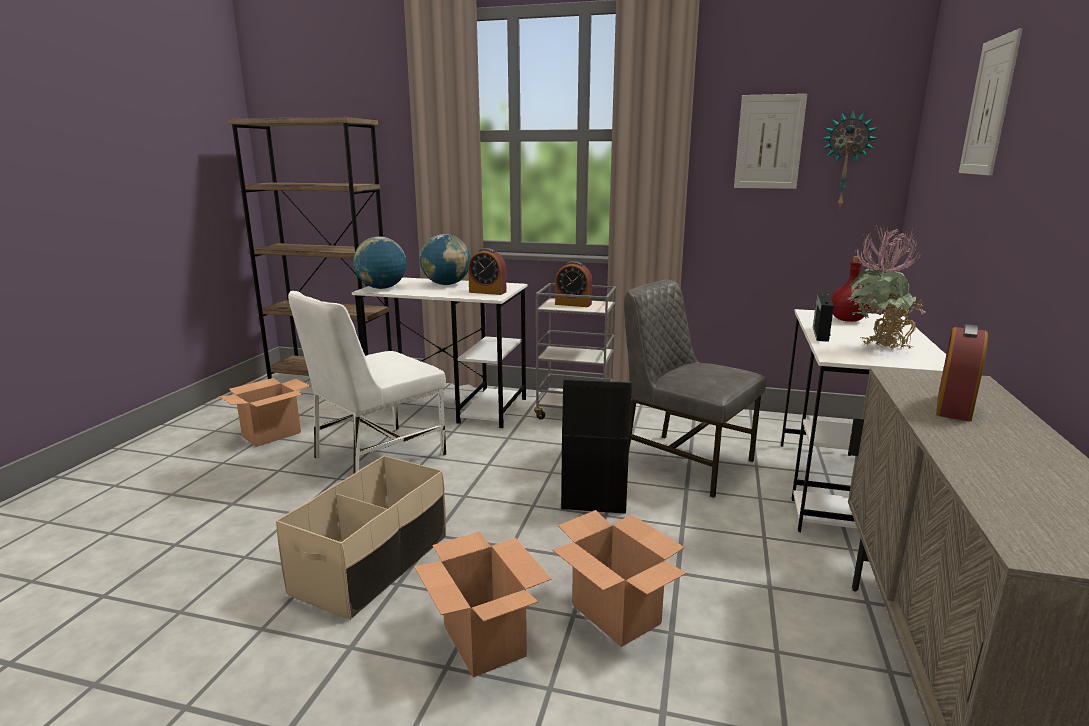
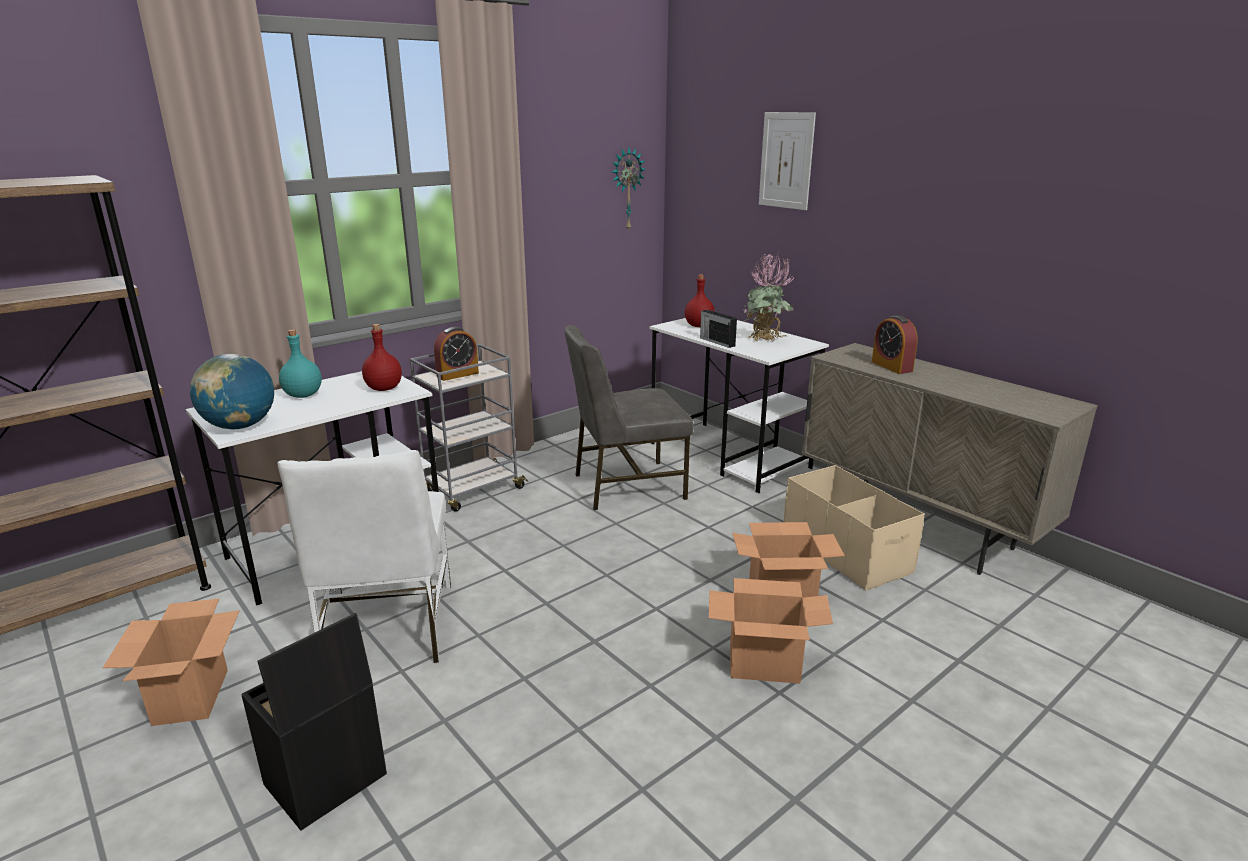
camera: 55 degrees left, 5 degrees up
(372, 564) = (604, 691): beige storage box -> beige storage box (846, 551)
(446, 284) = (303, 395): globe -> turquoise bottle
(487, 292) = (384, 388): alarm clock -> red bottle
(593, 498) = (629, 544): black storage box -> black storage box (324, 781)
(769, 142) = (573, 177): picture -> none

